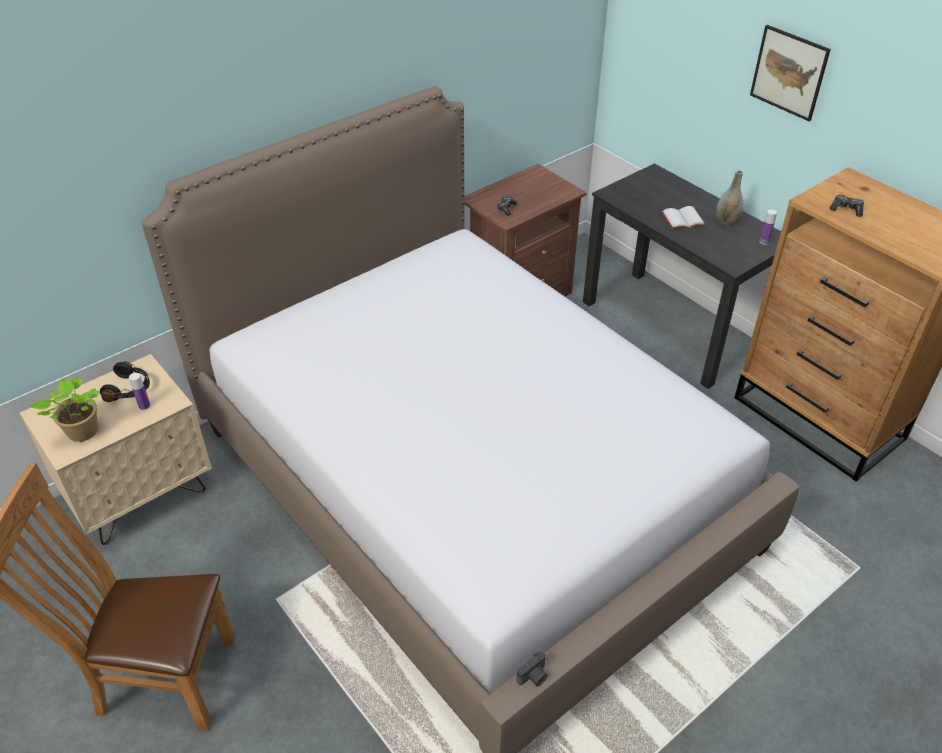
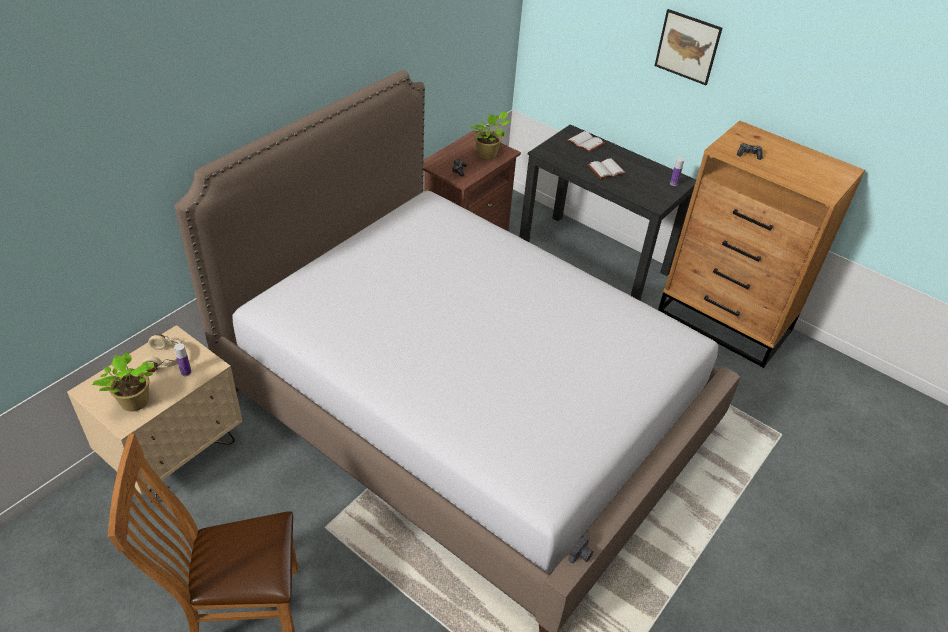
camera: 15 degrees left, 0 degrees up
(129, 389) = (167, 359): black headphones -> beige headphones
(546, 193) = (488, 155): none -> potted plant
(667, 186) = (586, 142): none -> white book
(726, 222) = (640, 169): grey vase -> none

